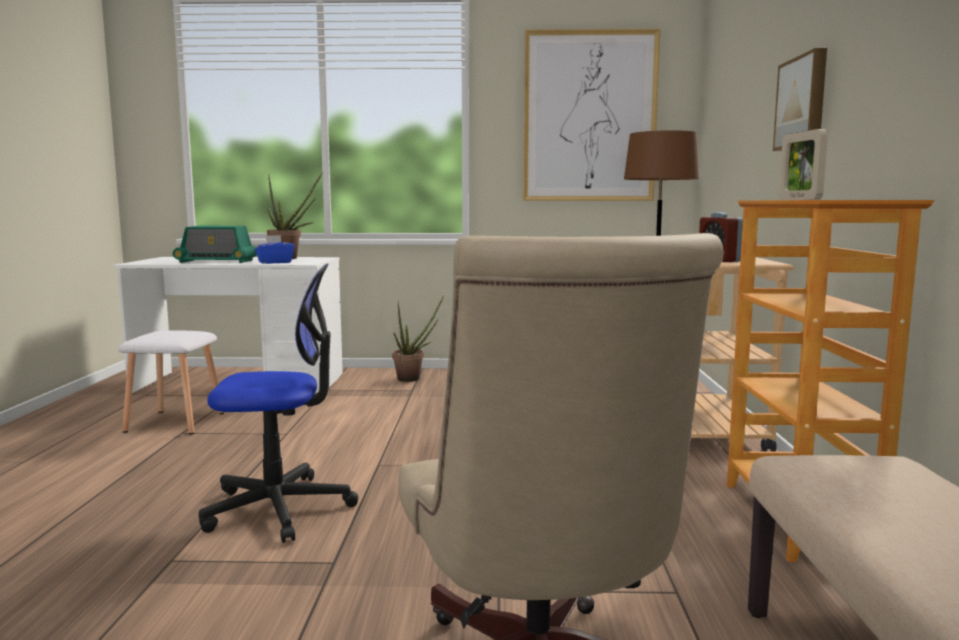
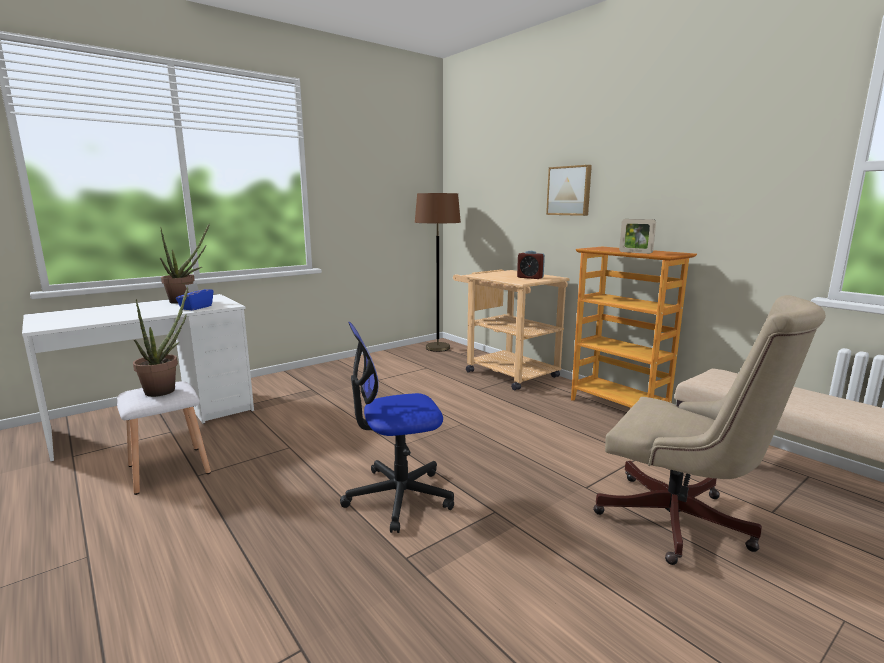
camera: 40 degrees left, 5 degrees up
(216, 261) = (129, 313): radio -> none
(279, 508) = (398, 496): office chair -> office chair turned 150 degrees counterclockwise
(413, 378) = (294, 380): potted plant -> potted plant (166, 389)
(589, 117) = (384, 179): picture -> none

